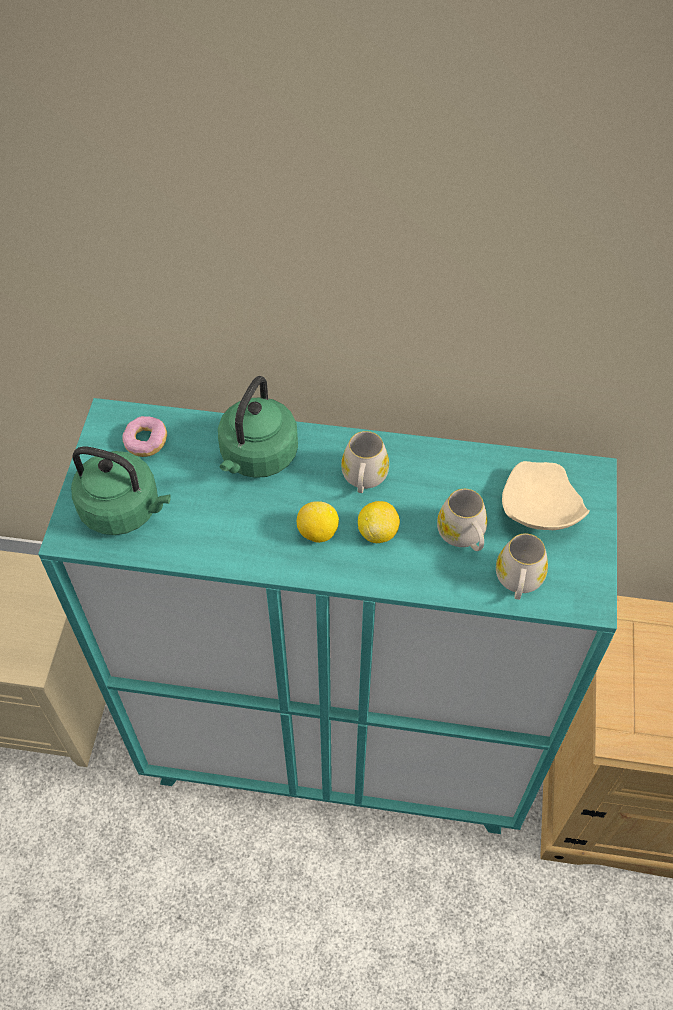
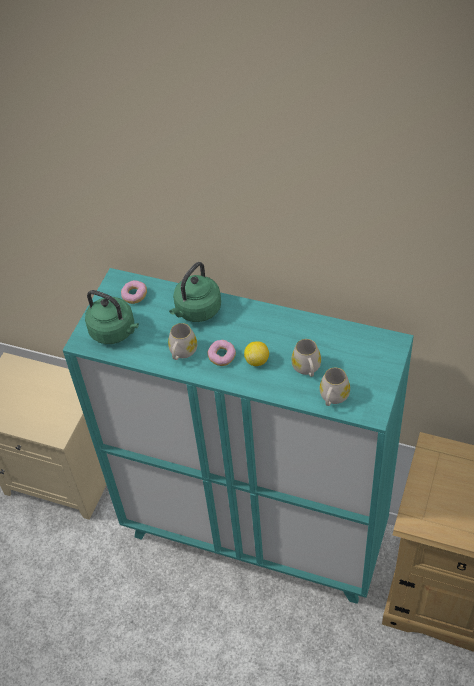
camera: 15 degrees right, 5 degrees down
(317, 533) = (222, 357): lemon -> donut
(363, 479) = (256, 330): white mug -> white mug (182, 352)
(537, 509) = (356, 359): beige plate -> none

